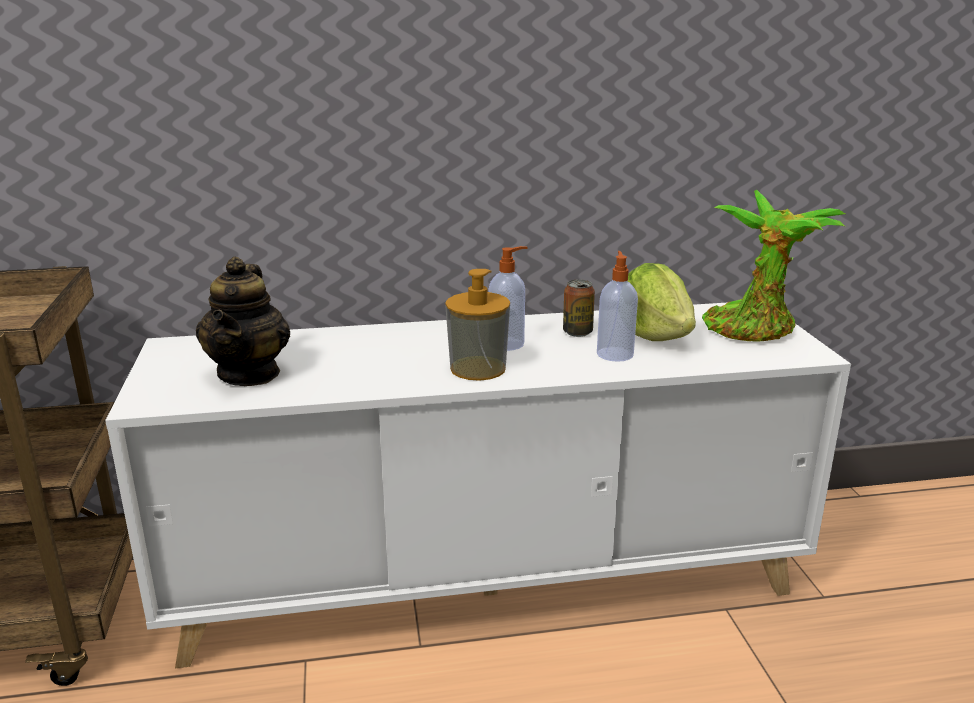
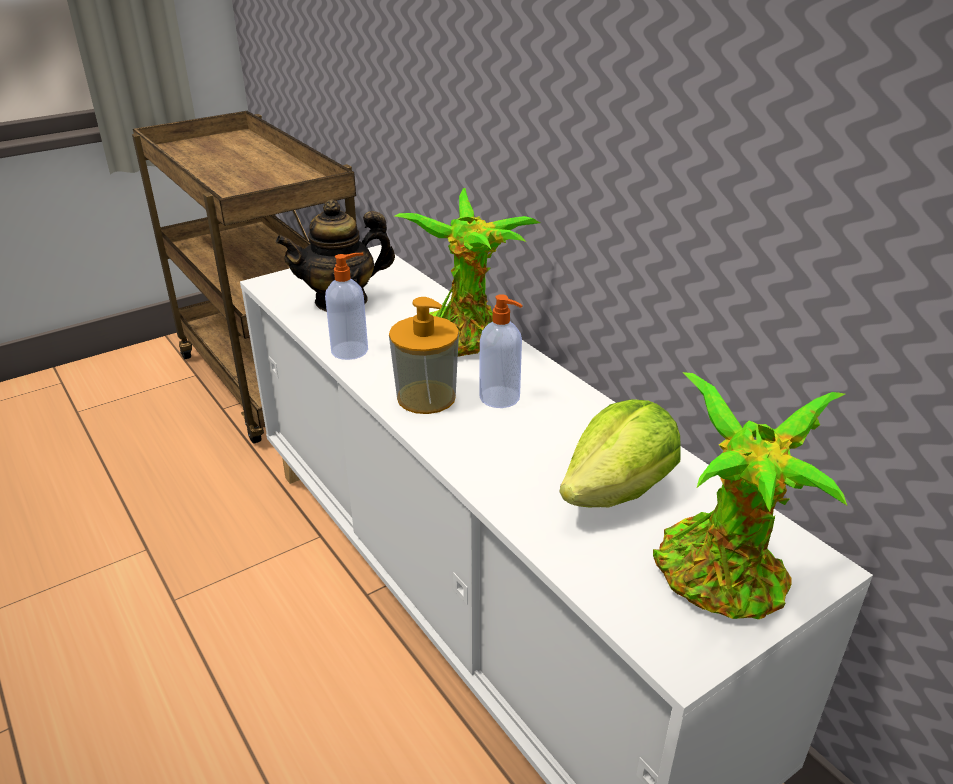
camera: 65 degrees right, 10 degrees up
(400, 339) = (462, 340): none -> potted plant
(577, 332) = (573, 433): can -> none
(614, 354) = (531, 473): soap dispenser -> soap dispenser (351, 350)

